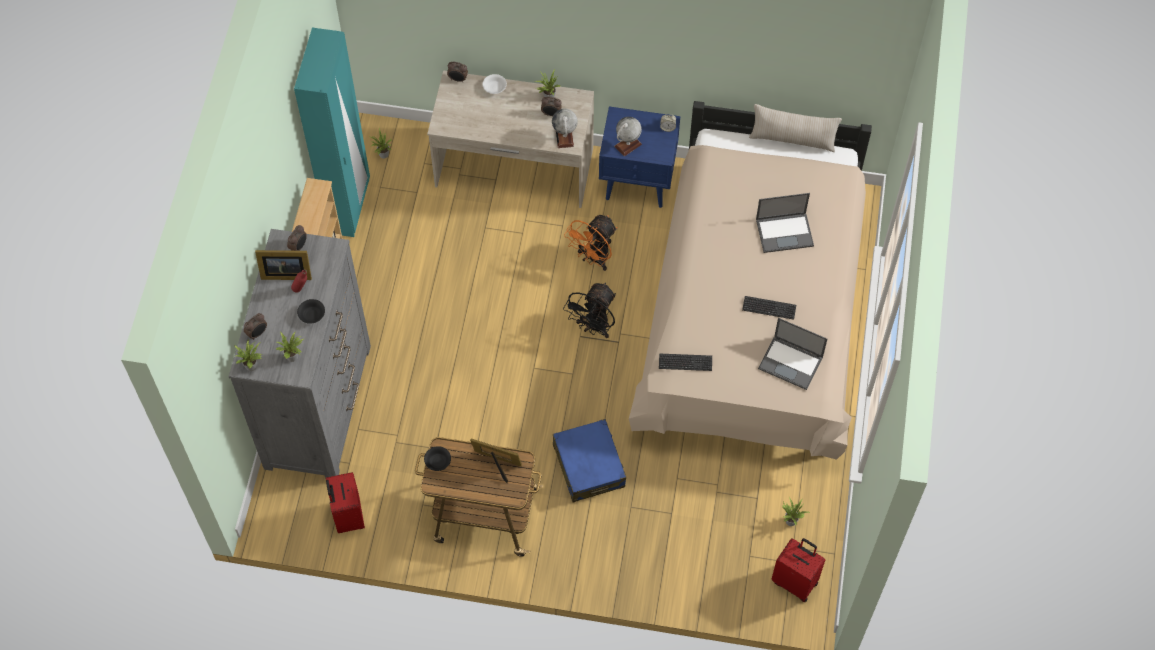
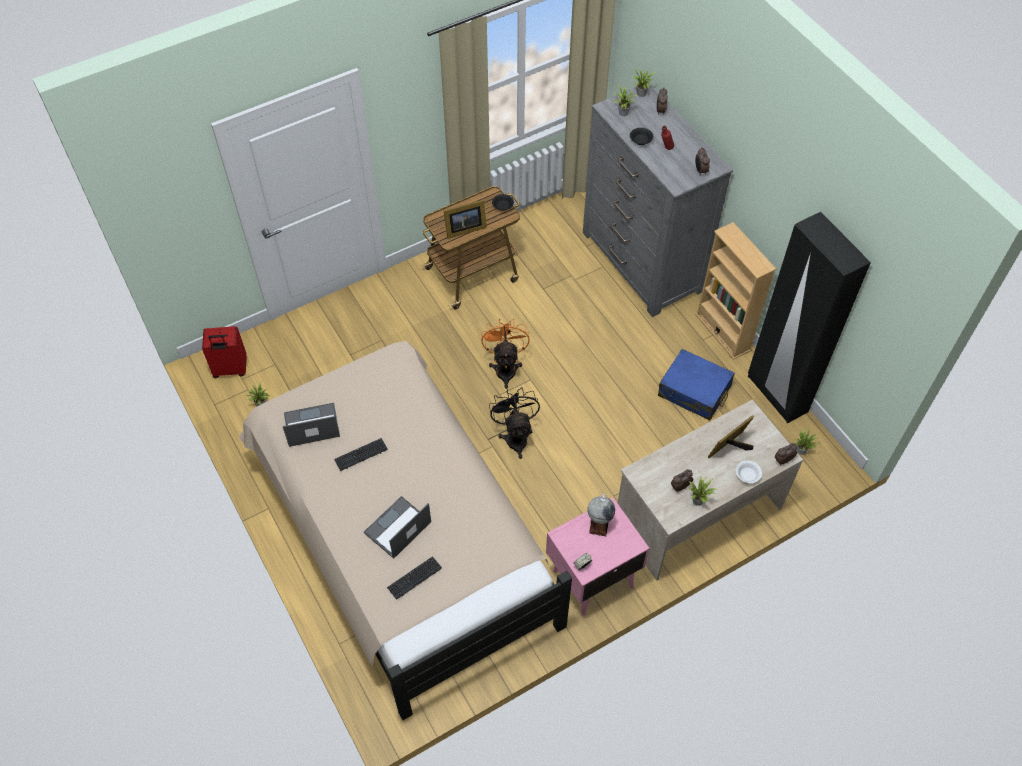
camera: 140 degrees right, 5 degrees down
(285, 273) = (688, 151): picture frame -> picture frame (730, 448)
(347, 516) = (554, 220): red suitcase -> none
(349, 206) = (776, 394): turquoise wardrobe -> black wardrobe
(564, 137) = (648, 474): globe -> none
(588, 466) = (432, 345): blue suitcase -> blue suitcase (694, 391)
(593, 258) = (565, 487): orange fan -> orange fan (505, 367)
(638, 182) = (591, 578): blue nightstand -> pink nightstand
(685, 363) = (393, 371): keyboard -> keyboard (414, 578)
(792, 139) = (461, 627): beige pillow -> none

